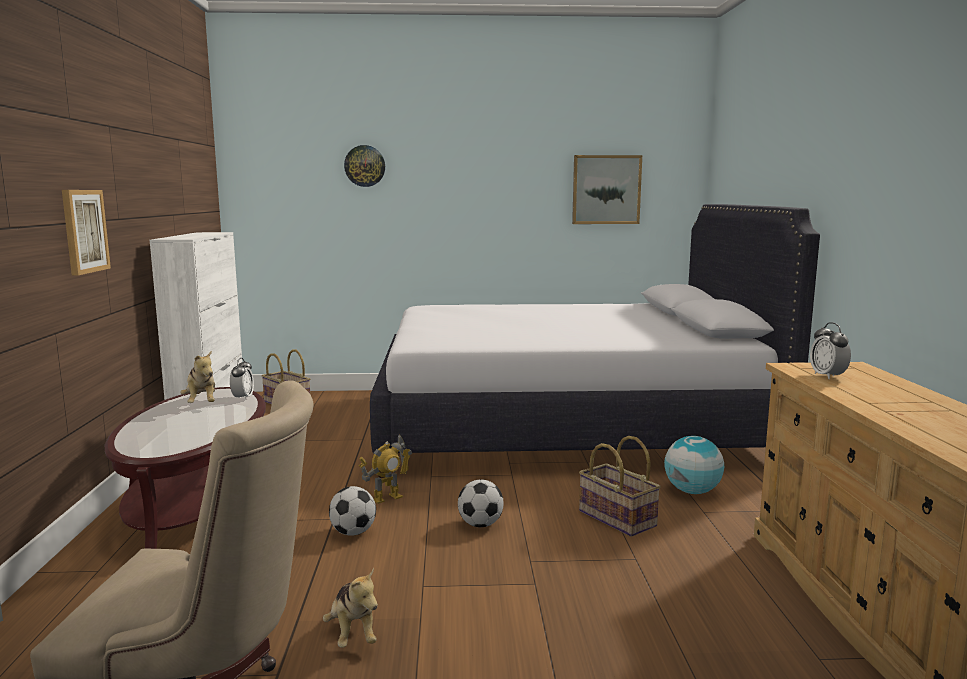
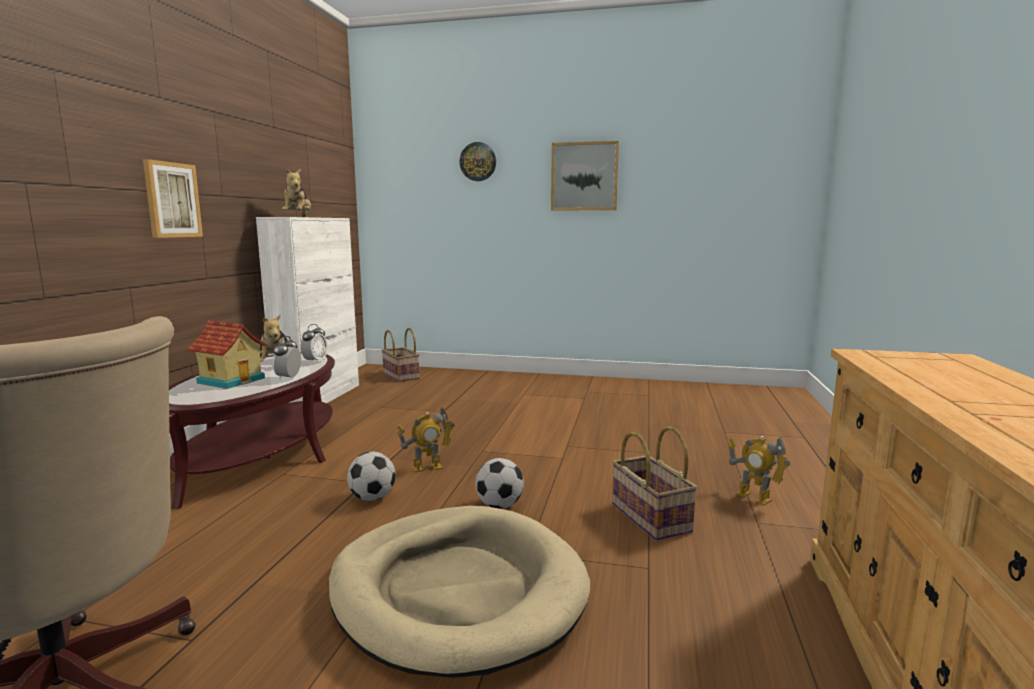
camera: 15 degrees right, 0 degrees up
(174, 426) = (232, 380): none -> toy house
(352, 634) = (294, 607): plush toy -> plush toy (298, 217)
(489, 599) = (457, 591): none -> beige dog bed
(564, 427) = (643, 416): white bed -> none
(606, 189) = (713, 180): picture -> picture (584, 176)
(692, 491) = (753, 497): globe -> toy robot
(827, 376) = (908, 366): alarm clock -> alarm clock (288, 378)

